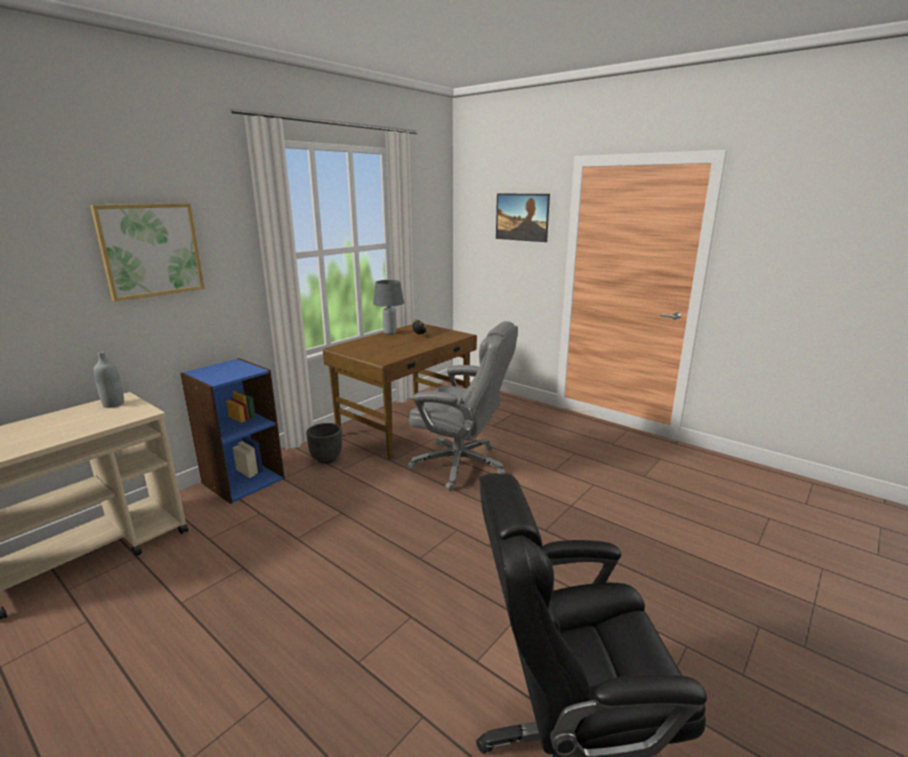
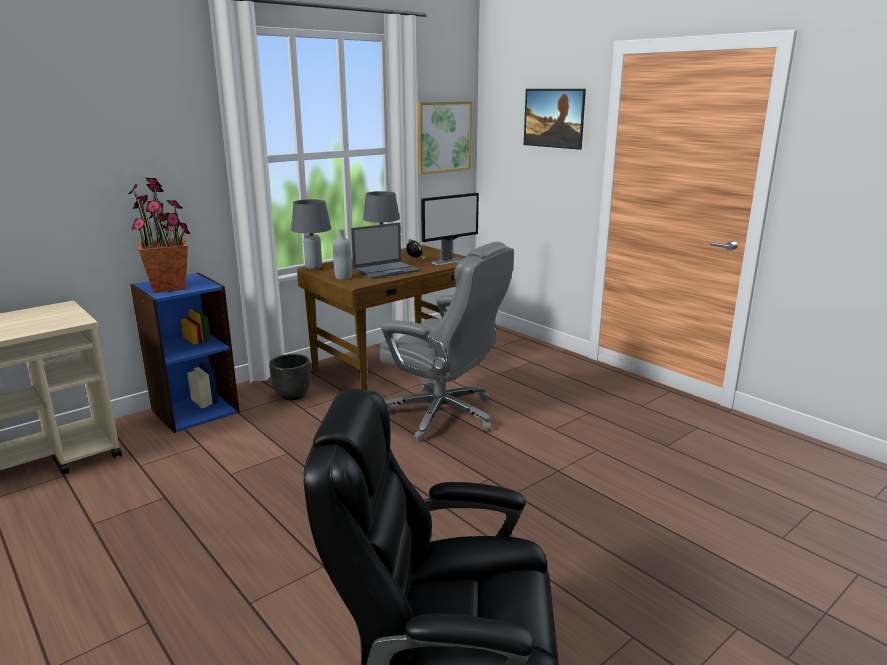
camera: 10 degrees right, 0 degrees up
(113, 404) = (52, 311): grey bottle -> grey bottle (343, 277)
(151, 250) = (101, 147): picture -> picture (443, 137)
(219, 374) = (169, 287): none -> potted plant
(337, 348) = (313, 268): none -> grey table lamp
(401, 347) = (387, 270): none -> laptop
(448, 336) = (449, 261): none -> monitor

